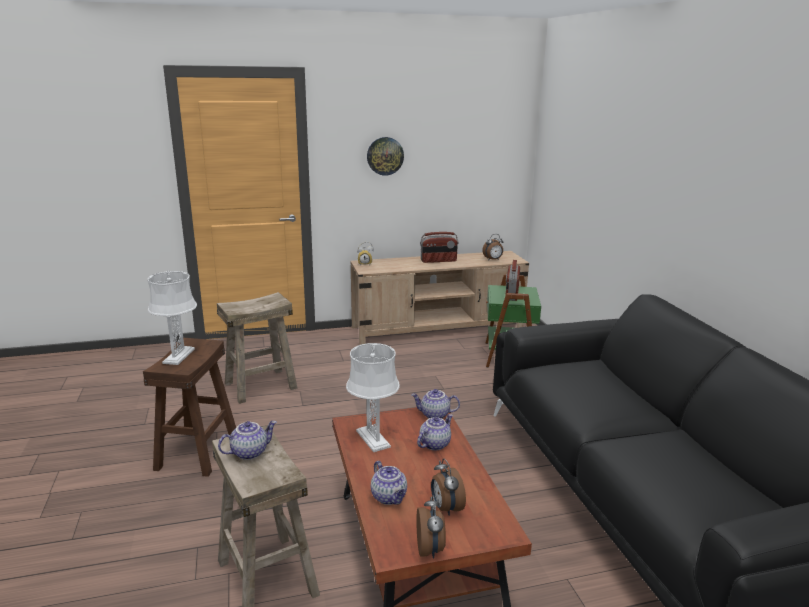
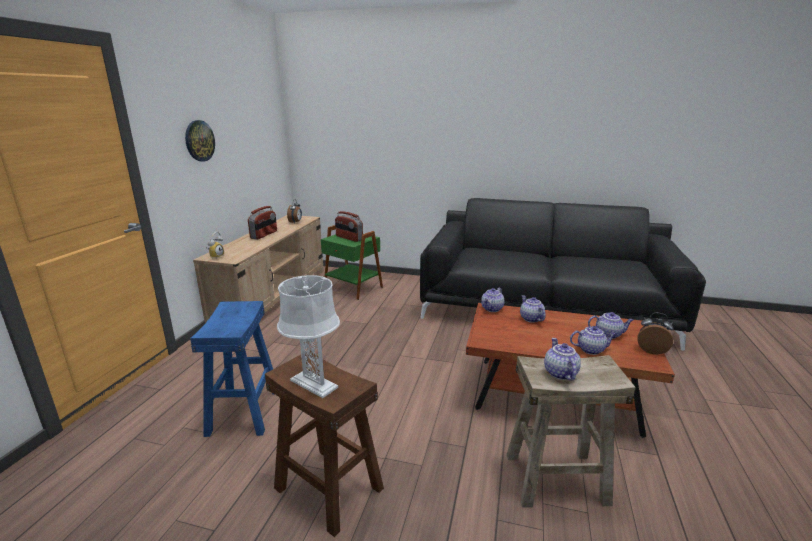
camera: 60 degrees left, 0 degrees up
(261, 385) = (244, 411): beige stool -> blue stool
(372, 438) = (510, 337): white table lamp -> none
(446, 508) = (608, 334): alarm clock -> teapot

